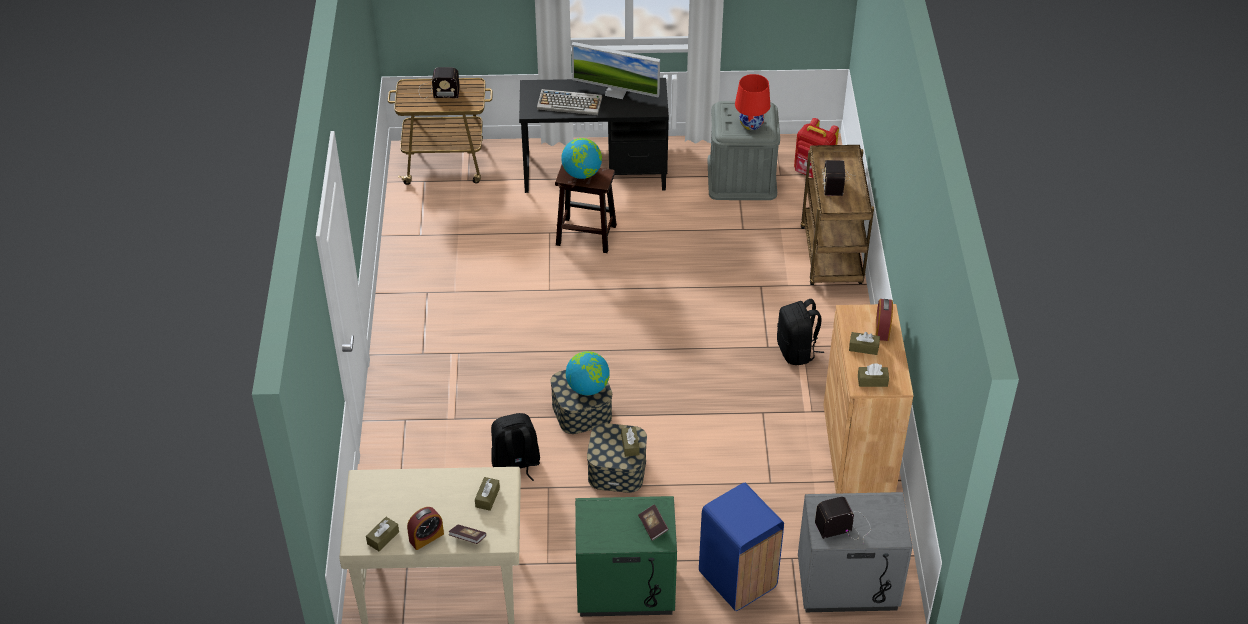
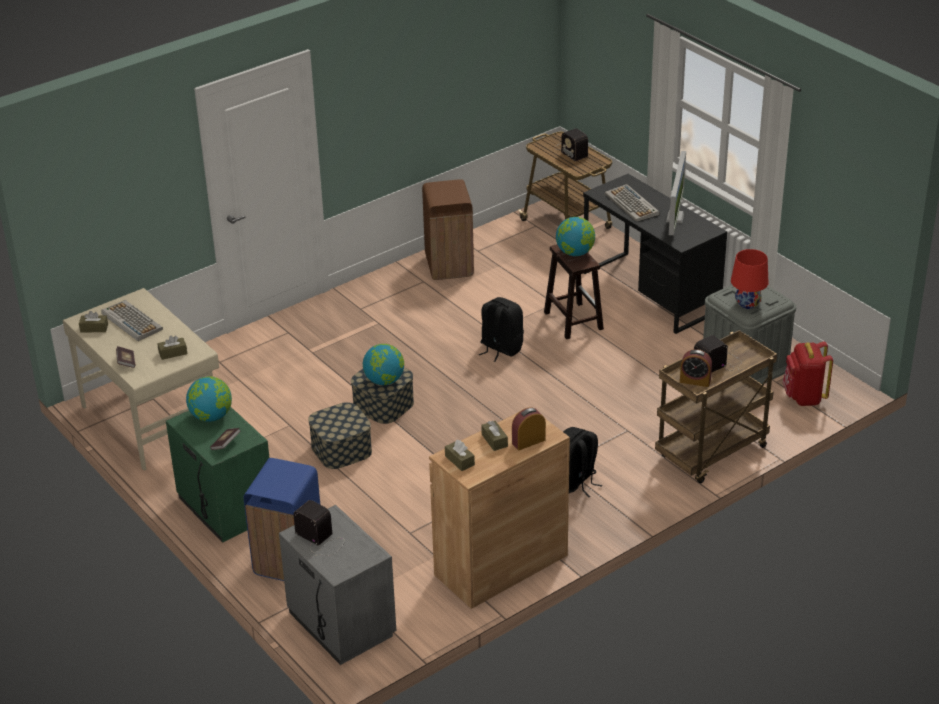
camera: 55 degrees right, 10 degrees down
(400, 505) = (131, 321): none -> keyboard
(422, 263) = (449, 265): none -> brown trash can
(426, 537) = (111, 345): alarm clock -> alarm clock (695, 381)
(516, 464) = (296, 400): black backpack -> black backpack (500, 348)
(601, 518) = (211, 416): none -> globe
(616, 92) = (675, 218): monitor -> monitor turned 150 degrees counterclockwise
(630, 445) = (346, 427): brown tissue box -> none

